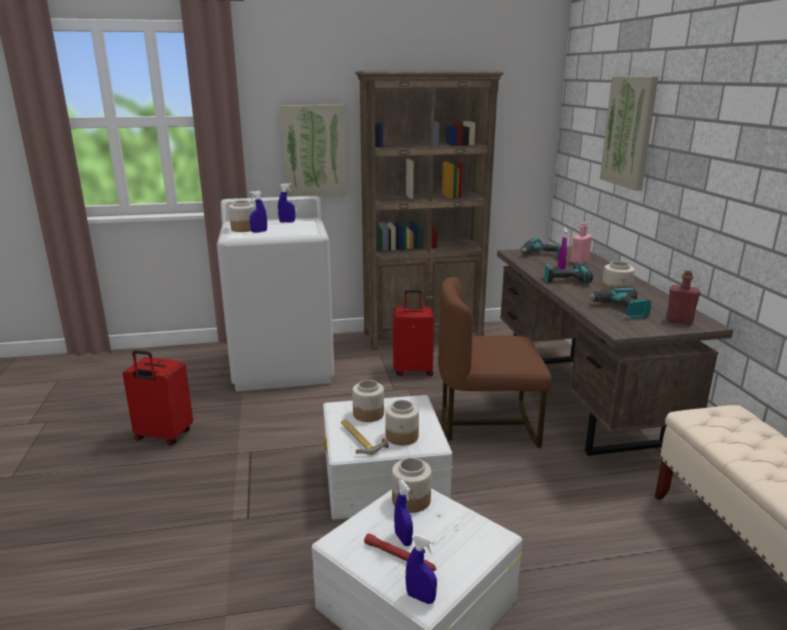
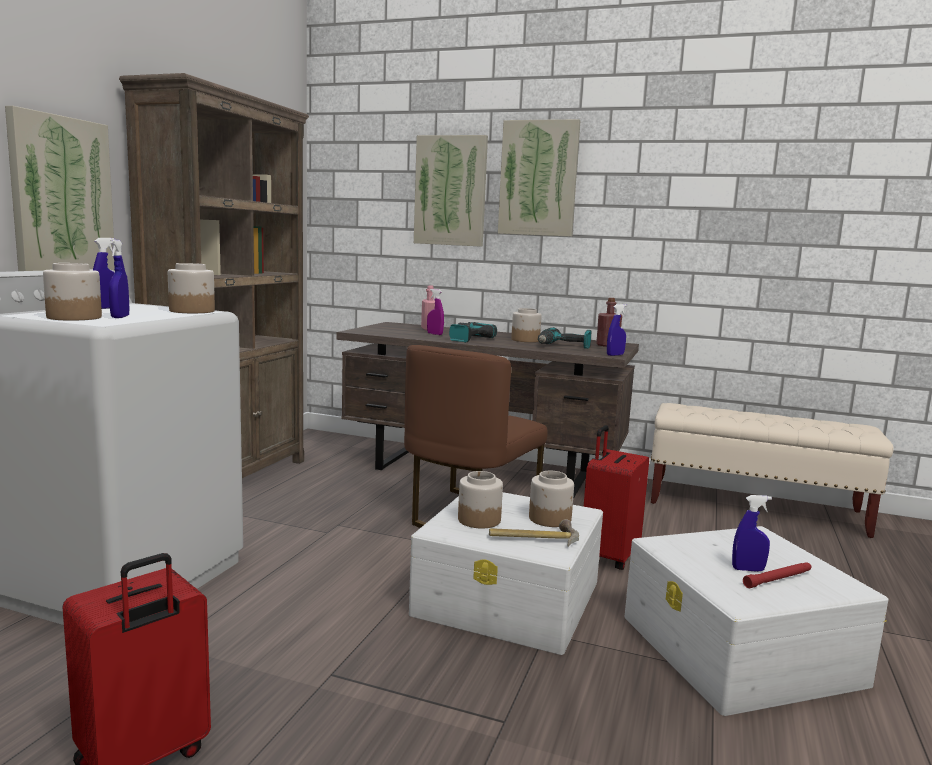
camera: 60 degrees left, 10 degrees down
(411, 500) = (681, 548): jar -> jar (192, 311)
(413, 370) = (301, 509): red suitcase -> red suitcase (608, 556)
(420, 597) = (845, 587): blue spray bottle -> blue spray bottle (615, 355)
(542, 255) = (386, 329): power drill -> none
(686, 125) = (538, 178): none -> picture

